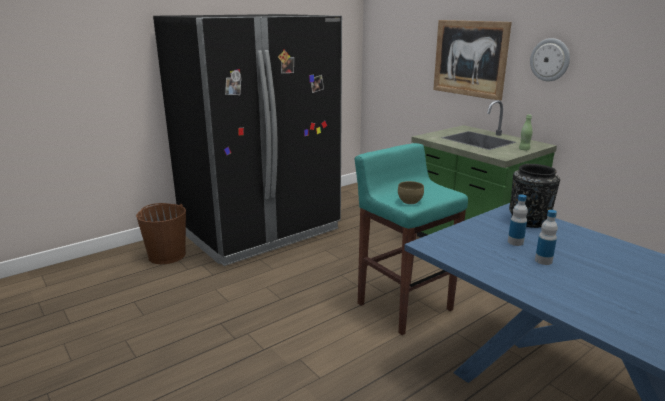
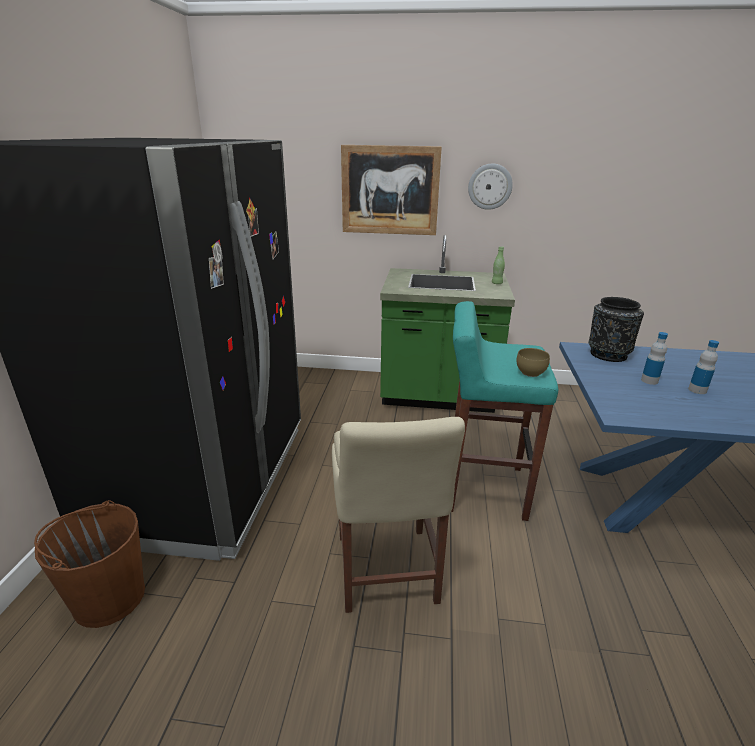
camera: 45 degrees left, 5 degrees up
(278, 309) = (386, 573): none -> beige chair

